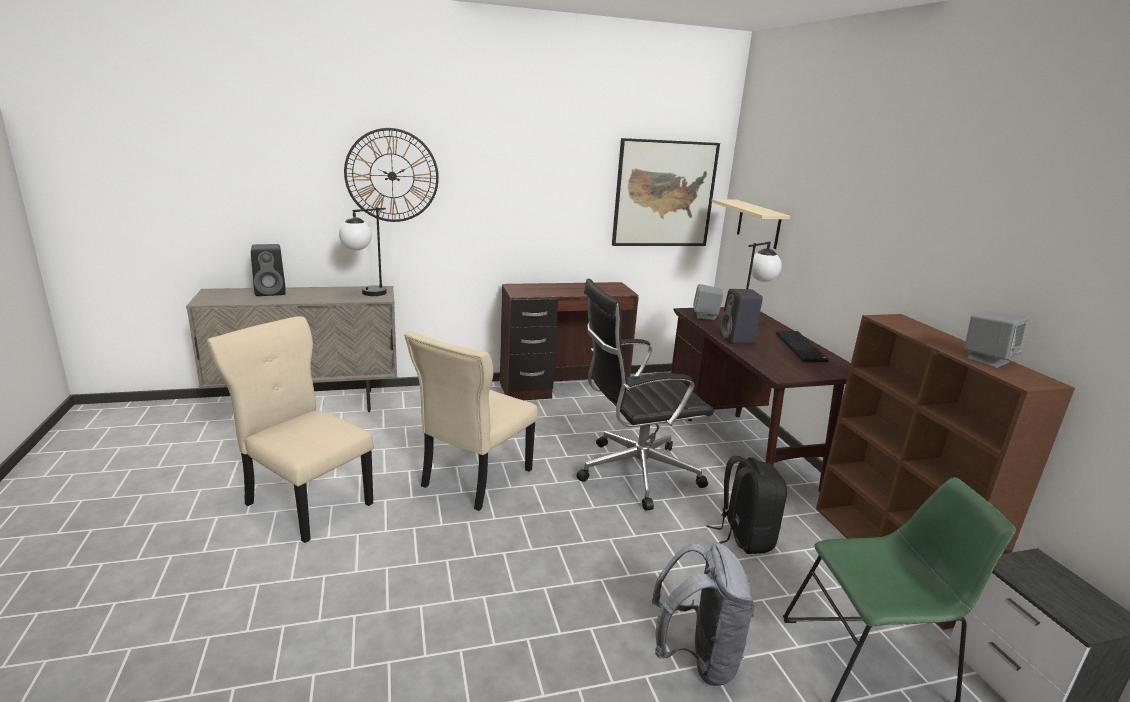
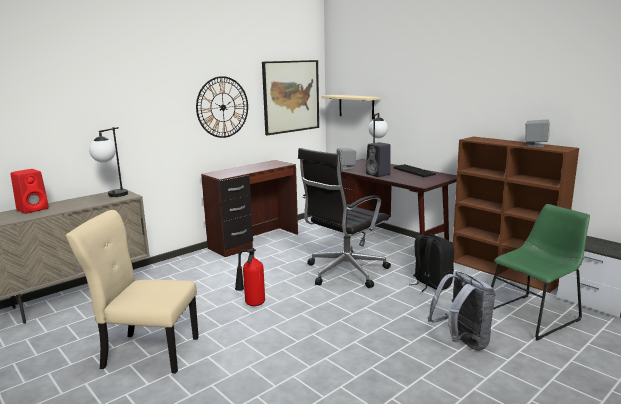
camera: 25 degrees left, 5 degrees down
(271, 292) = (33, 209): black speaker -> red speaker
(392, 176) = (114, 103): wall clock -> wall clock (222, 107)
(474, 479) = (252, 304): beige chair -> fire extinguisher

